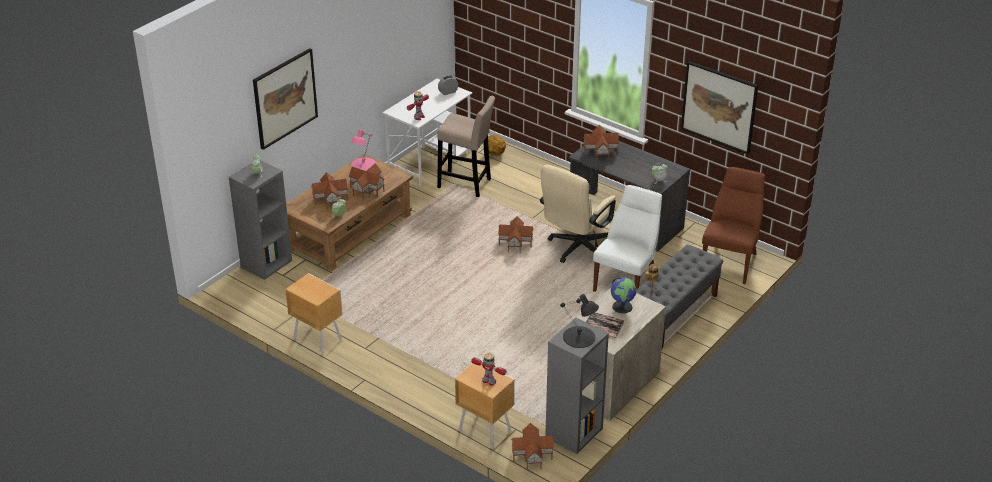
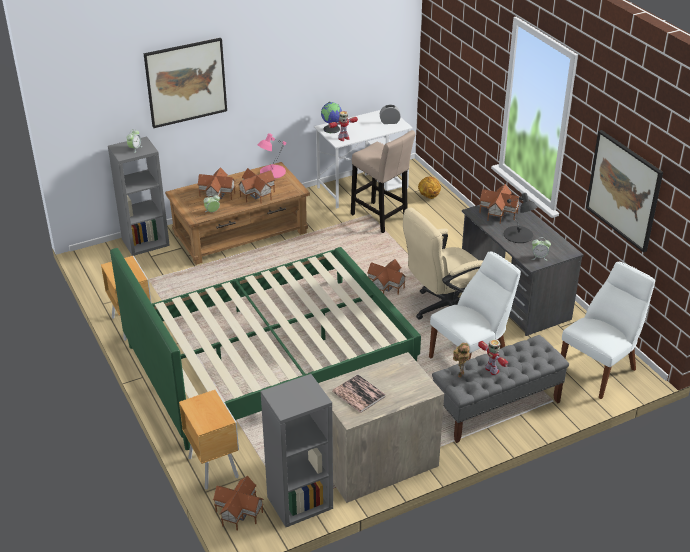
camera: 25 degrees right, 0 degrees up
(462, 330) = (269, 357): none -> green bed
(489, 381) = (209, 416): toy robot -> toy robot (492, 370)
(579, 337) = (296, 397): black table lamp -> black table lamp (518, 235)
(622, 306) = (396, 379): globe -> globe (332, 129)
(730, 262) = (600, 370): brown chair -> white chair

